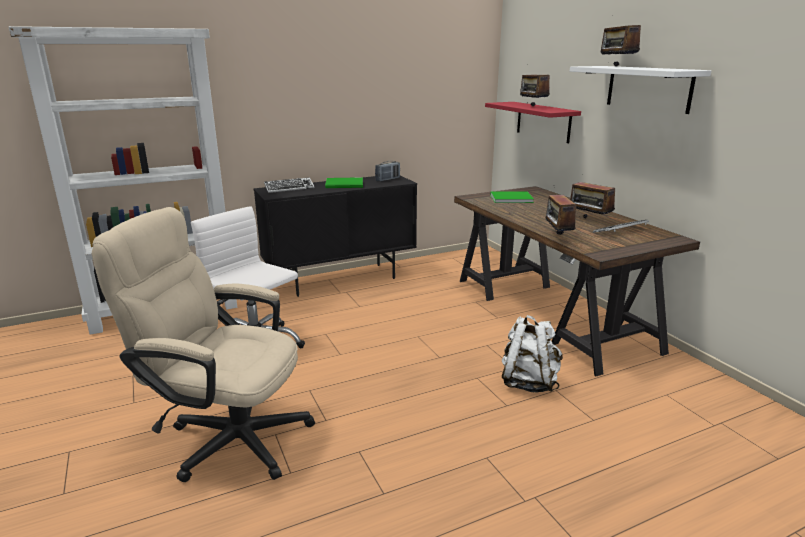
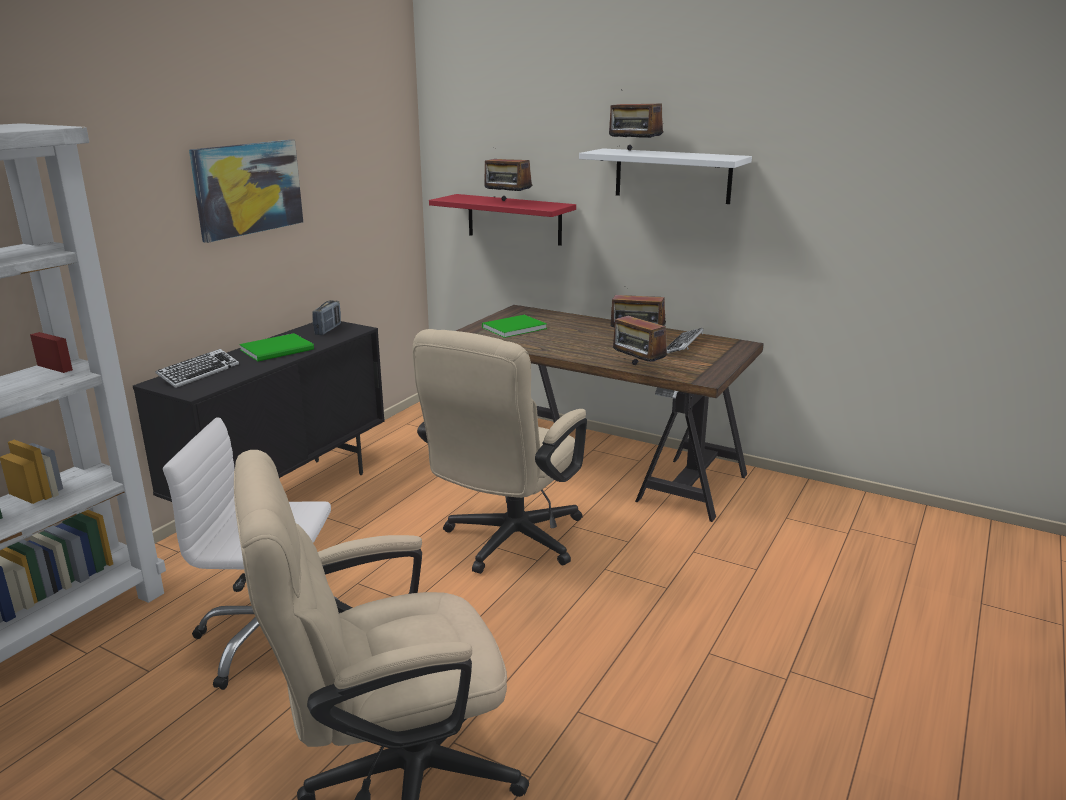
camera: 35 degrees left, 0 degrees up
(347, 82) = (248, 188): none -> picture
(431, 341) = (506, 543): none -> beige office chair
(528, 382) = (660, 553): white backpack -> none

